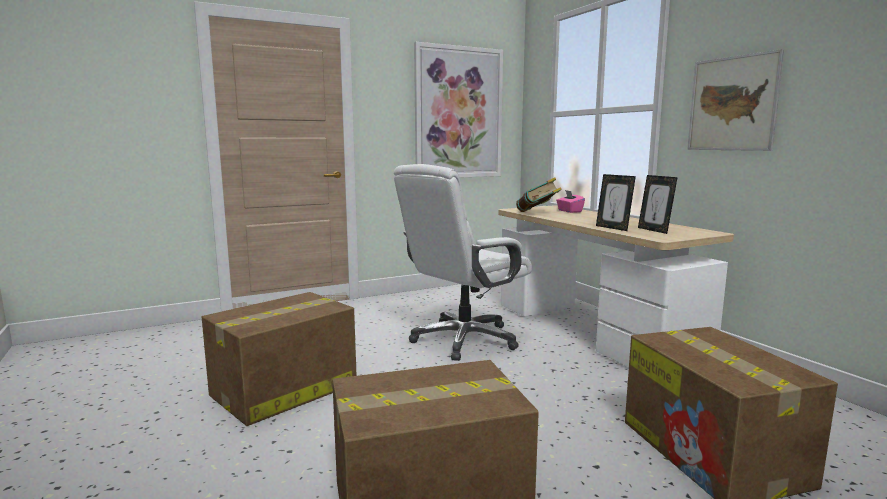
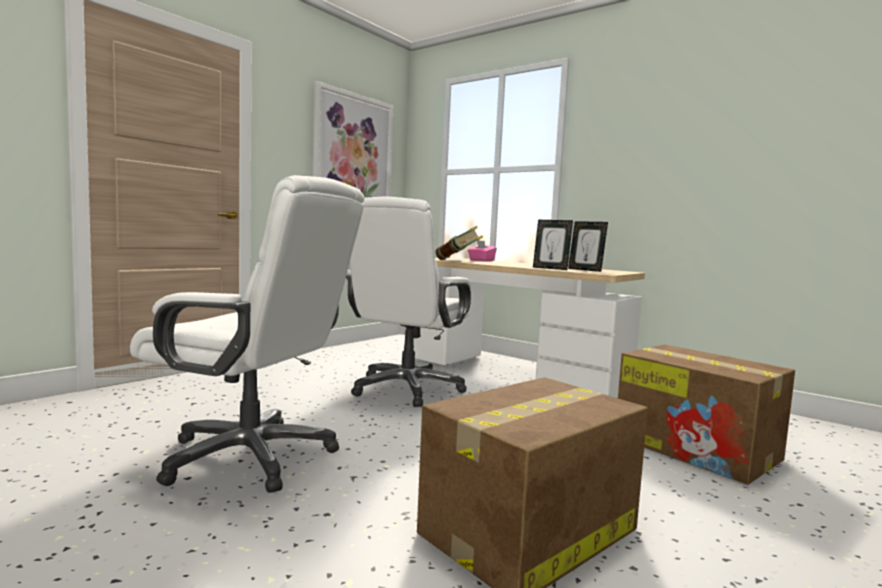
camera: 25 degrees left, 5 degrees down
(283, 390) = (251, 456): cardboard box -> white office chair
(732, 104) = (630, 166): picture -> none

